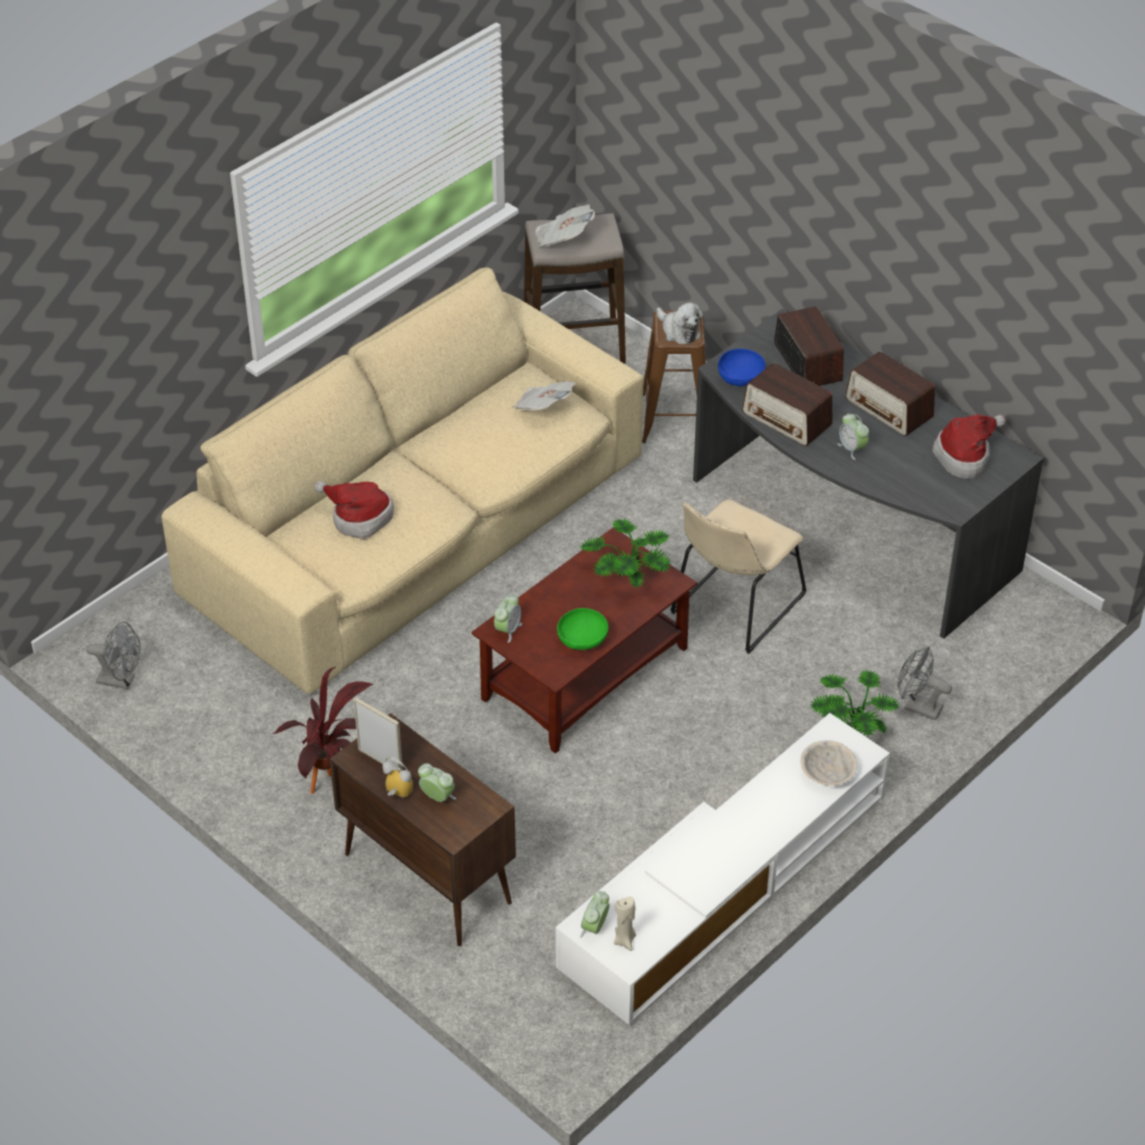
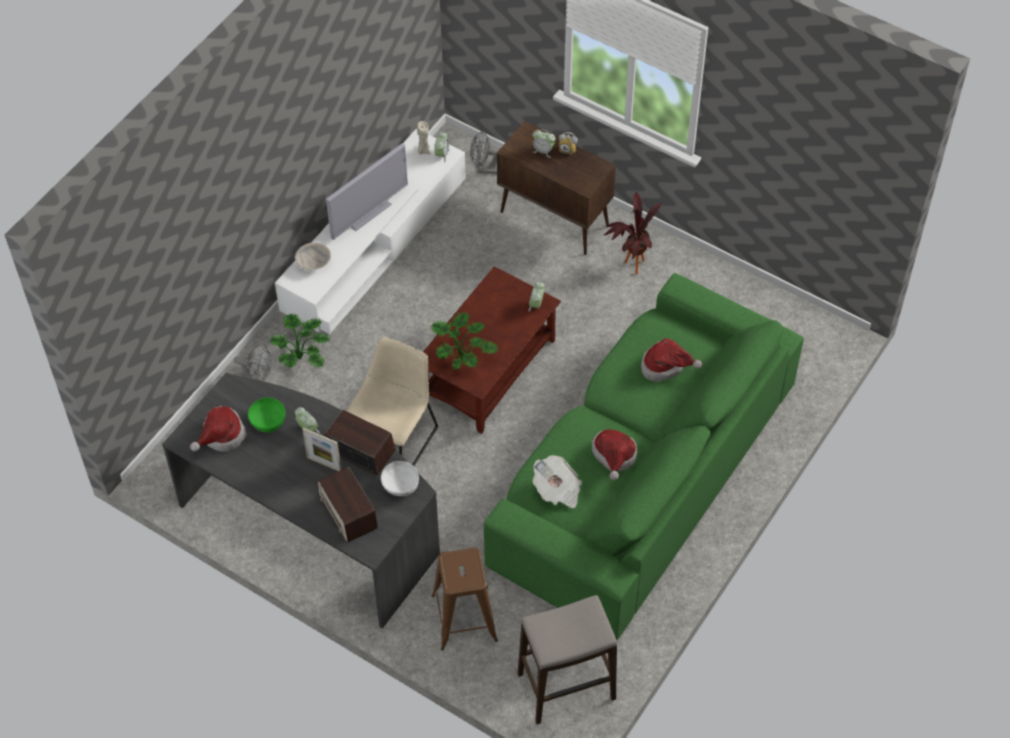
camera: 170 degrees right, 10 degrees up
(121, 680) = (799, 317): grey fan -> grey fan (484, 169)
(380, 761) = (584, 167): picture frame -> picture frame (324, 464)
(418, 528) = (640, 473): beige sofa -> green sofa
(463, 429) = (614, 457): none -> hat
(563, 239) = (577, 620): newspaper -> none
(583, 641) = (484, 304): green bowl -> green bowl (268, 421)
(679, 331) = (461, 566): plush toy -> none
(734, 839) = (367, 213): none -> television
(741, 379) = (400, 485): blue bowl -> white bowl
(889, 408) = (280, 473): radio -> none

